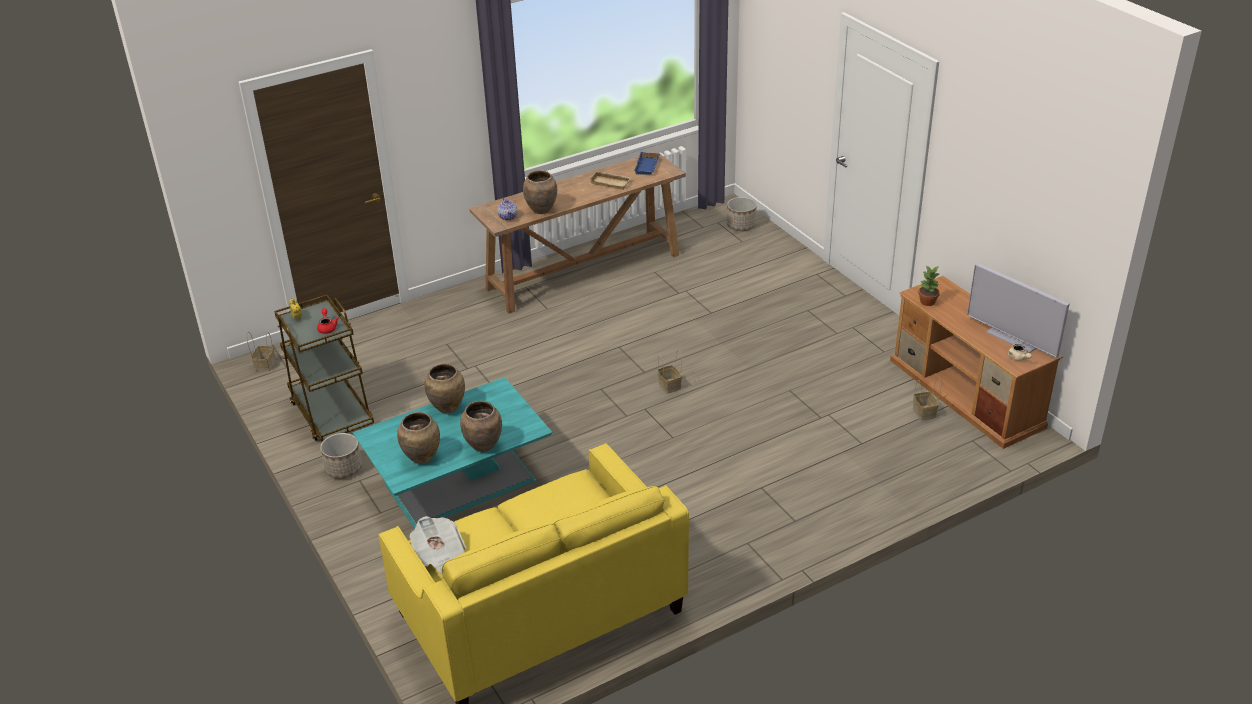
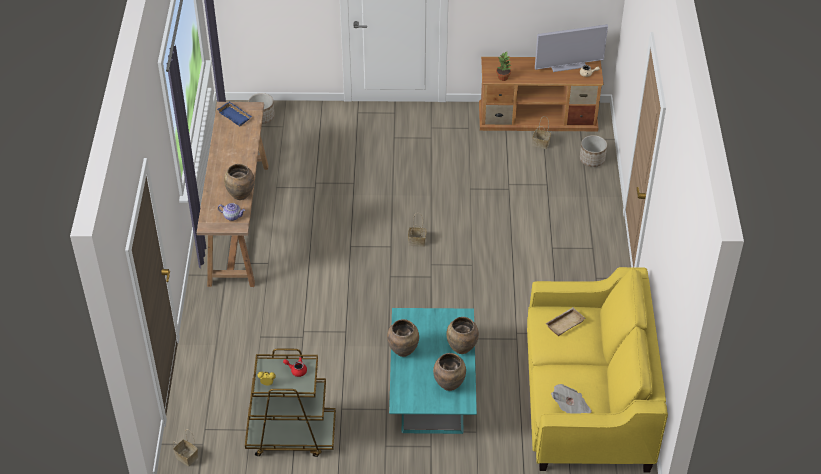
camera: 60 degrees left, 10 degrees up
(344, 469) = (365, 450): planter -> planter (592, 159)
(611, 182) = (238, 143): beige tray -> beige tray (564, 323)

